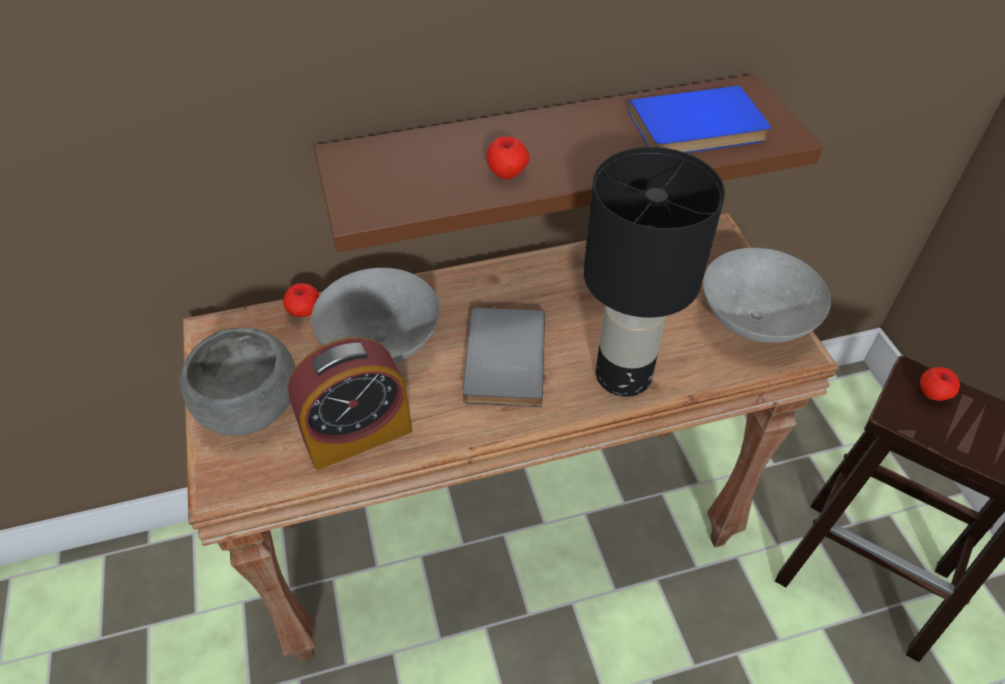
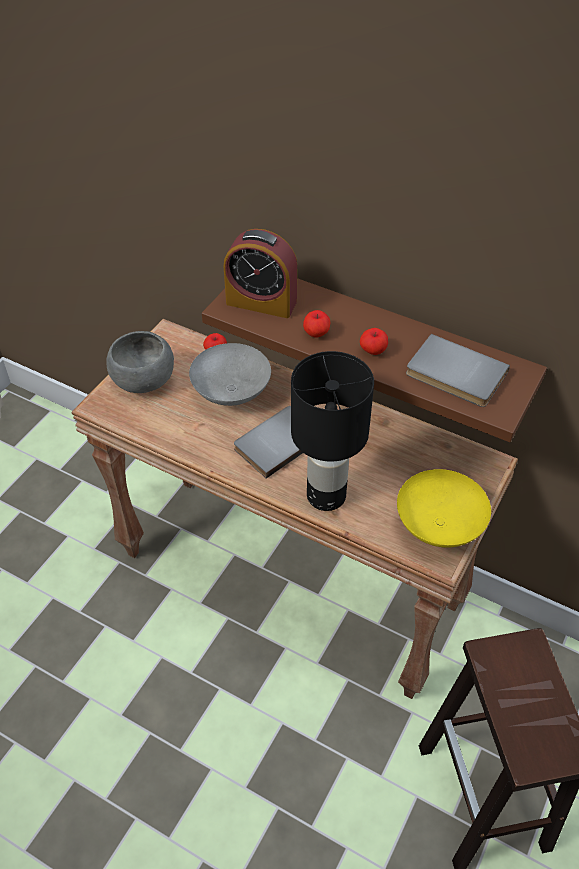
camera: 45 degrees right, 0 degrees up
(357, 434) = (172, 426): alarm clock -> alarm clock (261, 302)
(698, 128) = (454, 375): blue book -> grey book
(756, 323) = (438, 527): grey bowl -> yellow bowl
(932, 394) = (527, 662): apple -> apple (373, 351)

